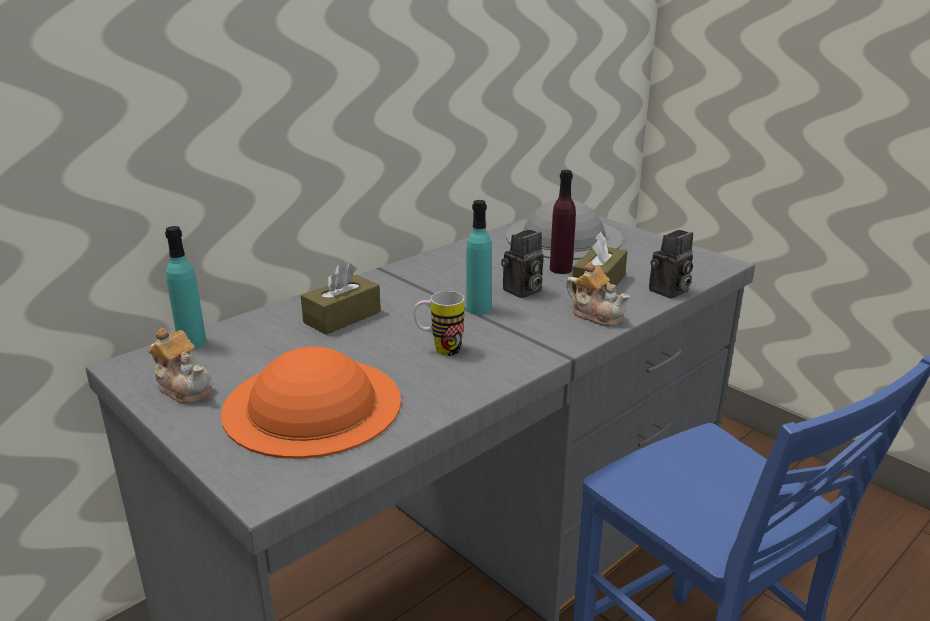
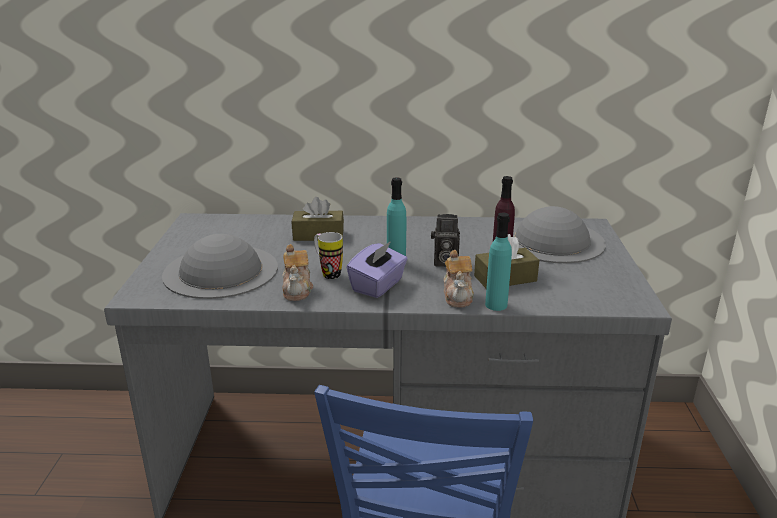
camera: 45 degrees right, 0 degrees up
(184, 388) = (192, 239): teapot -> teapot (297, 289)
(192, 342) = (234, 219): turquoise bottle -> turquoise bottle (496, 305)
(312, 405) = (221, 271): orange hat -> grey hat
(514, 338) = (378, 286): none -> purple tissue box
(669, 292) = (545, 305): camera -> none

